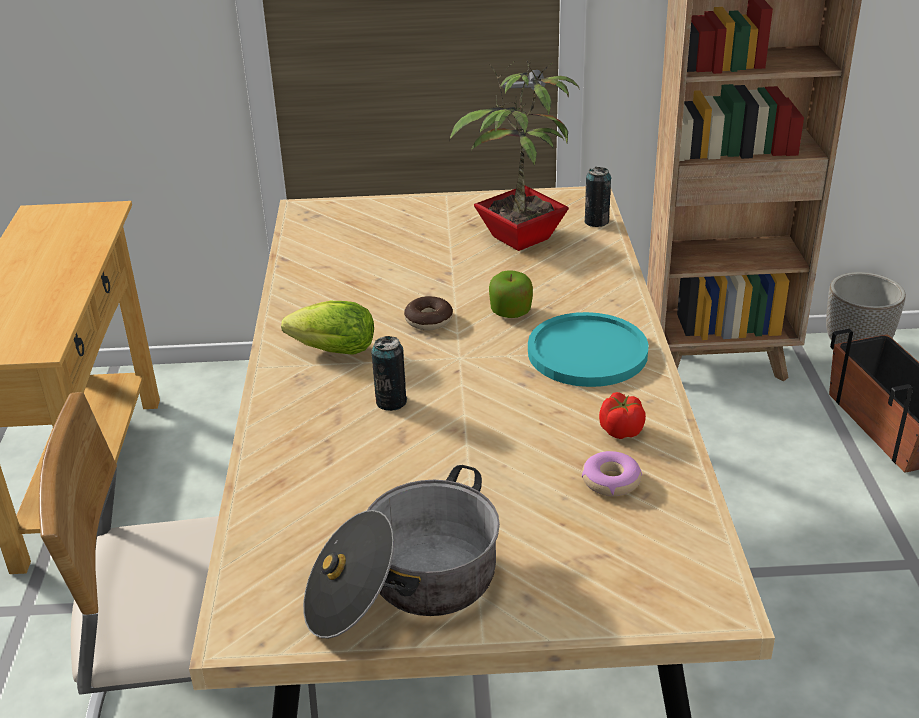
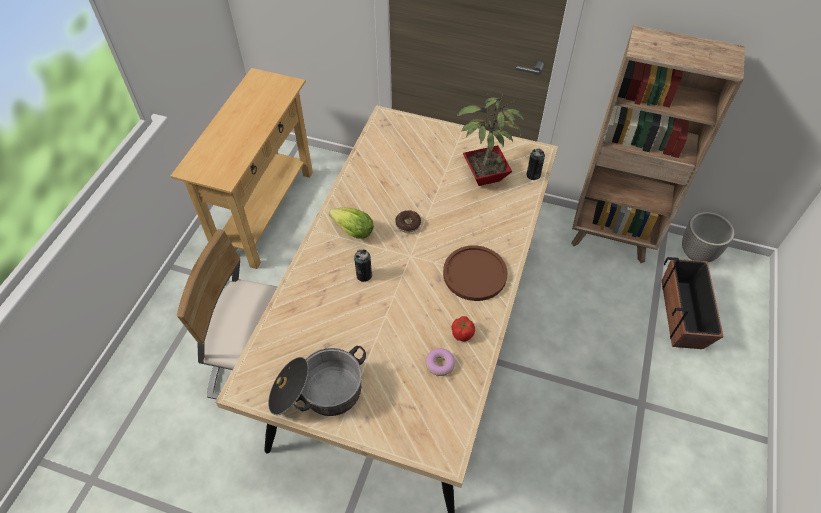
camera: 20 degrees right, 20 degrees up
(510, 312) = (451, 231): apple -> none
(587, 352) = (474, 274): turquoise plate -> brown plate

